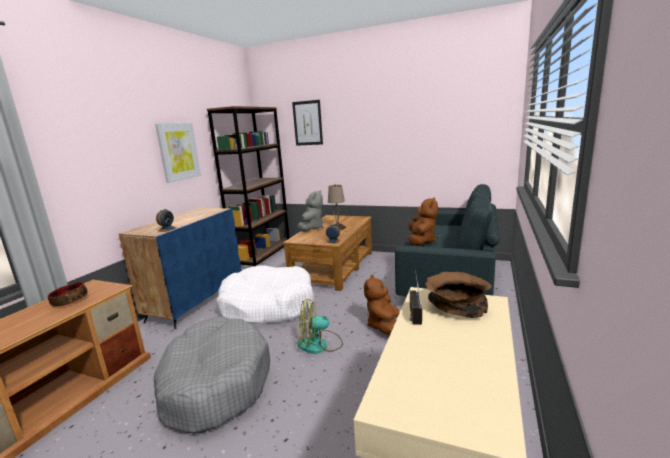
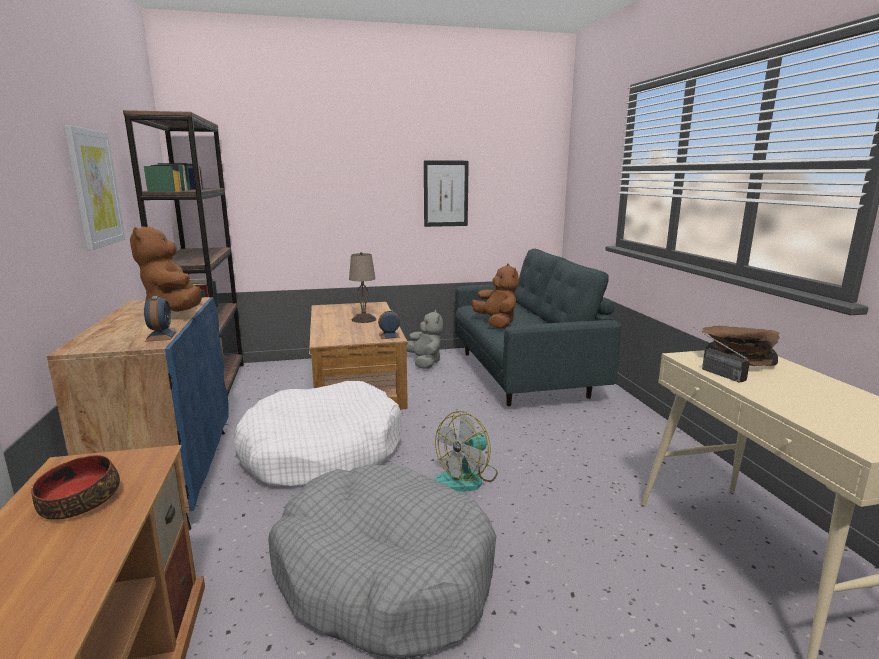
camera: 35 degrees left, 0 degrees up
(307, 123) = (277, 157): picture -> picture (446, 193)
(311, 228) = (322, 324): grey plush toy -> grey plush toy (425, 362)
(384, 326) = (515, 436): brown plush toy -> brown plush toy (176, 312)

